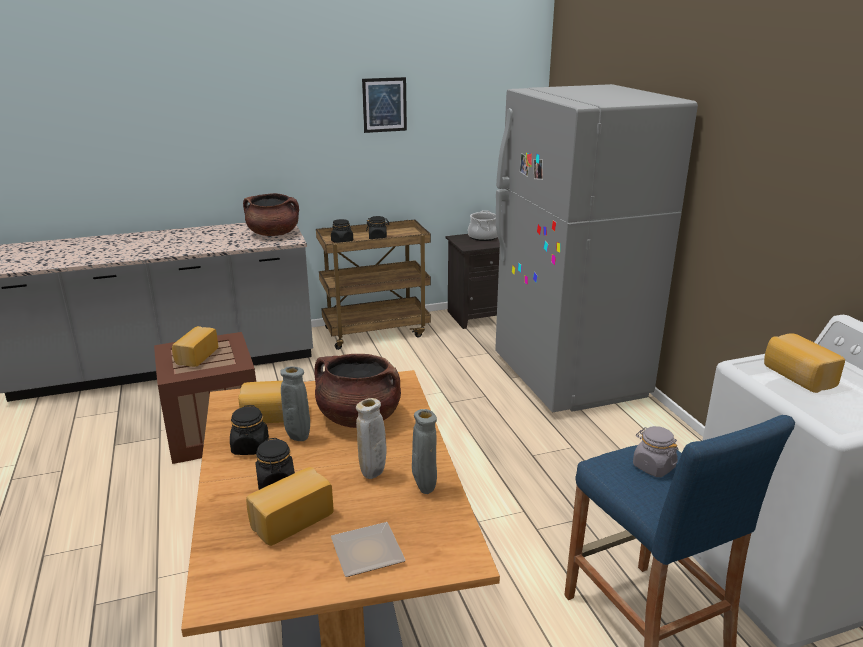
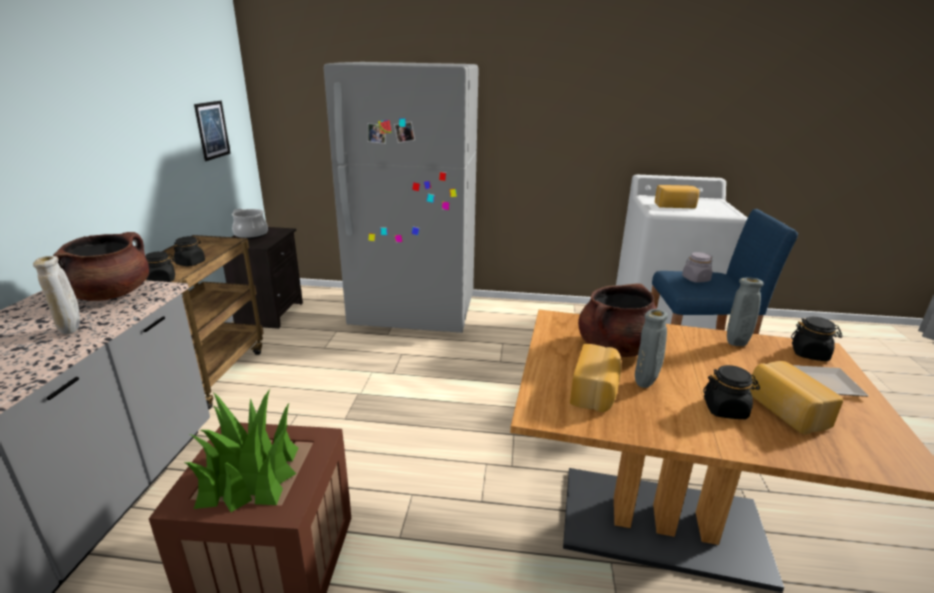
camera: 65 degrees left, 0 degrees up
(195, 356) = (249, 474): bread -> potted plant
(250, 447) = (654, 414): black jar -> black jar (810, 354)
(373, 475) = (715, 360): beige vase -> beige vase (71, 331)
(384, 105) = (130, 99): picture -> picture (212, 130)

